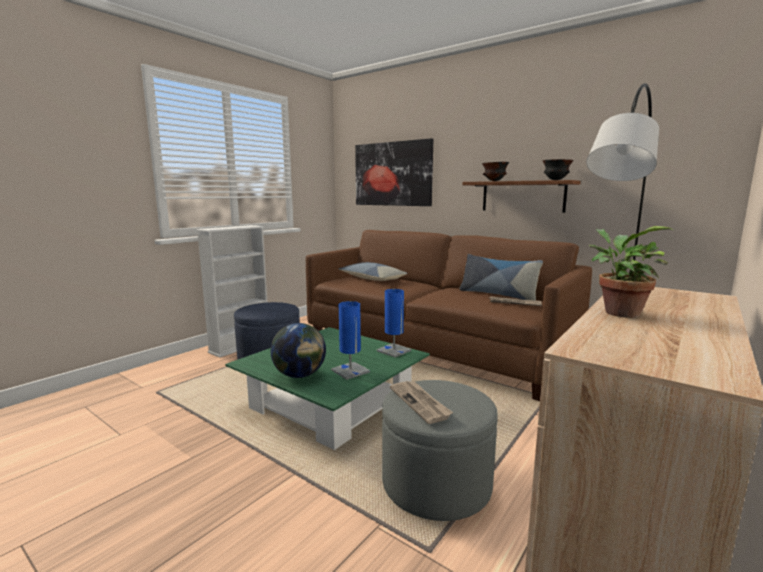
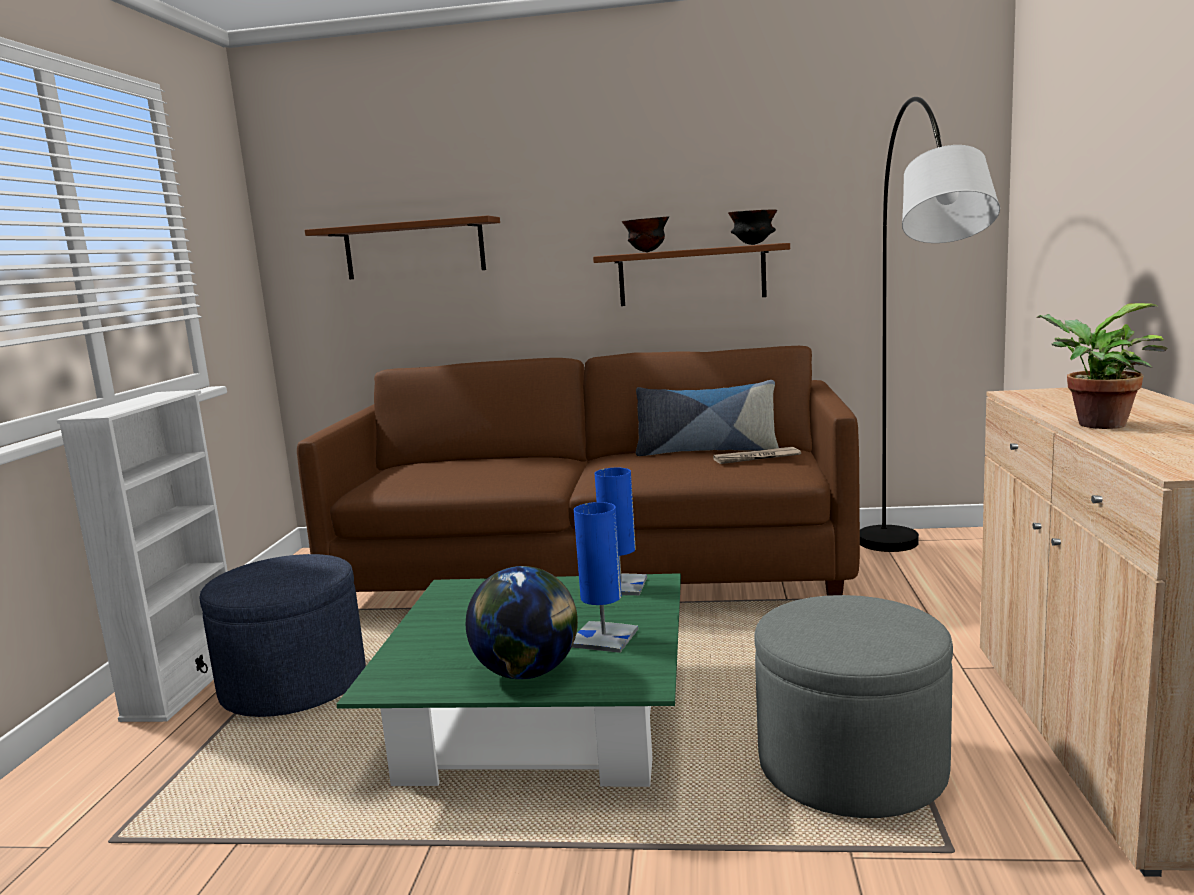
camera: 30 degrees left, 0 degrees up
(372, 279) = (443, 468): pillow -> none
(392, 174) = (414, 249): picture -> brown shelf
(420, 403) = (836, 636): newspaper -> none

